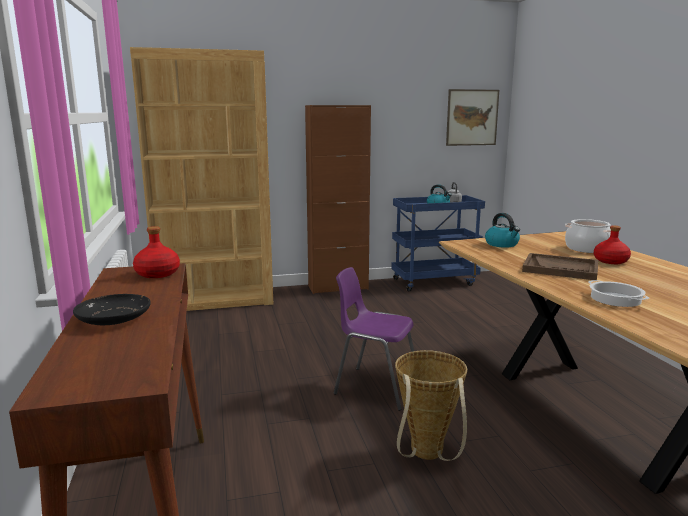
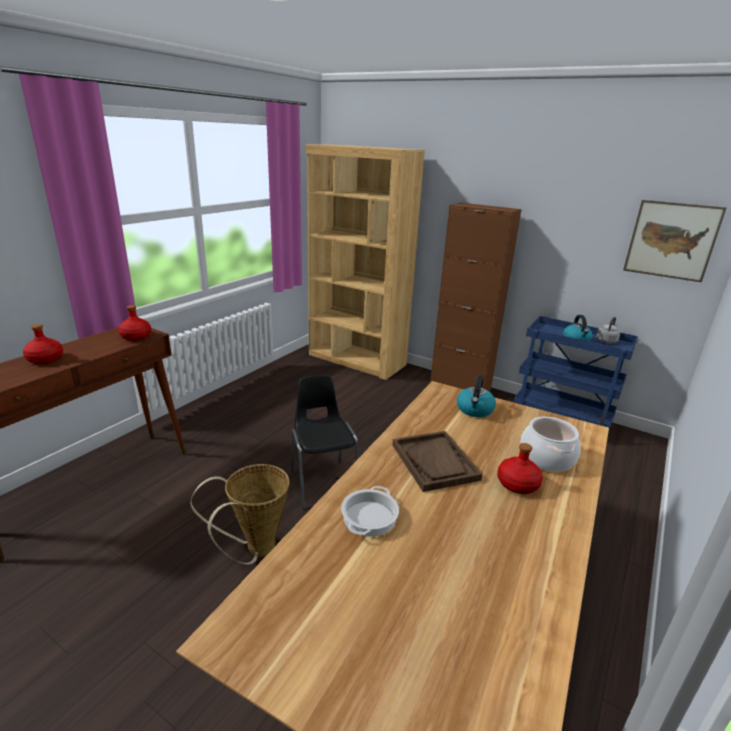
camera: 45 degrees right, 10 degrees up
(113, 318) = (45, 359): black plate -> red bottle
(375, 387) = (323, 482): purple chair -> black chair

